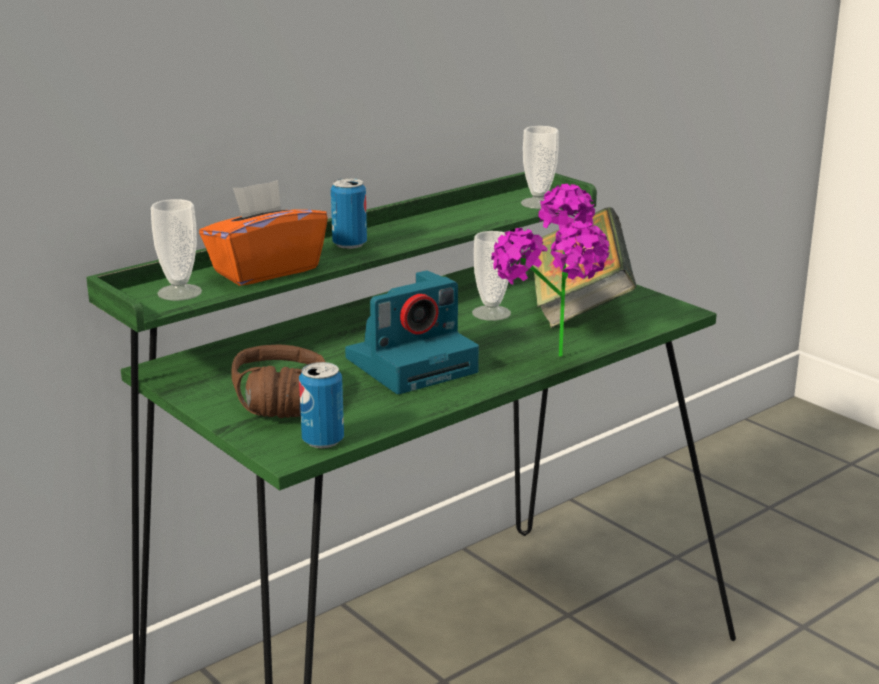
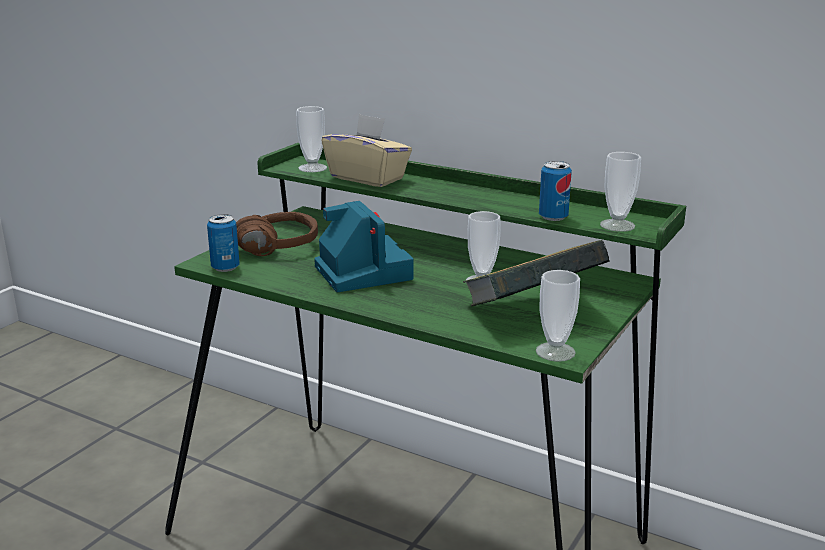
camera: 70 degrees right, 0 degrees up
(265, 270) = (368, 178): orange tissue box -> beige tissue box
(349, 244) = (441, 188): can -> can (553, 217)
(413, 364) = (361, 272): camera -> camera turned 150 degrees counterclockwise
(552, 364) = (395, 316): potted plant -> none
(673, 314) = (555, 352): none -> cup

